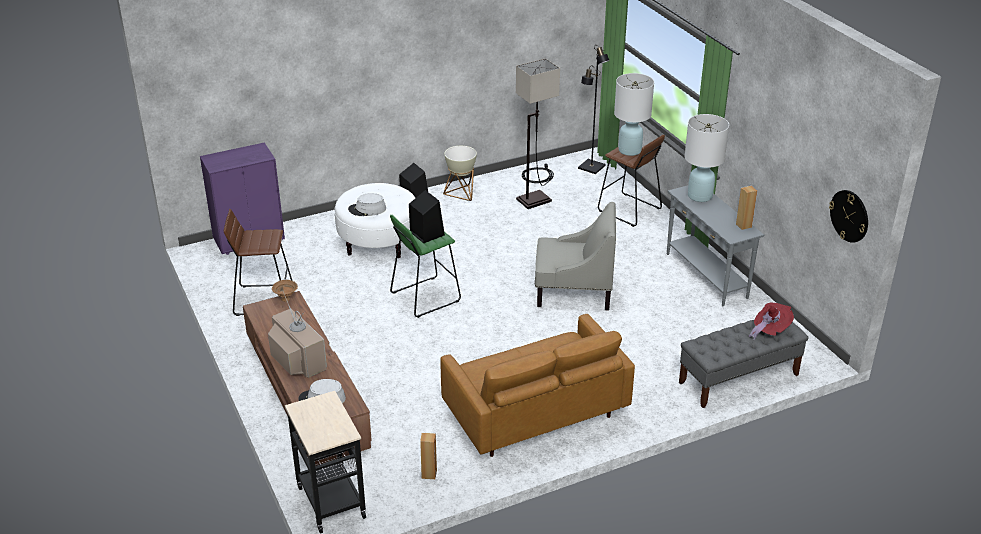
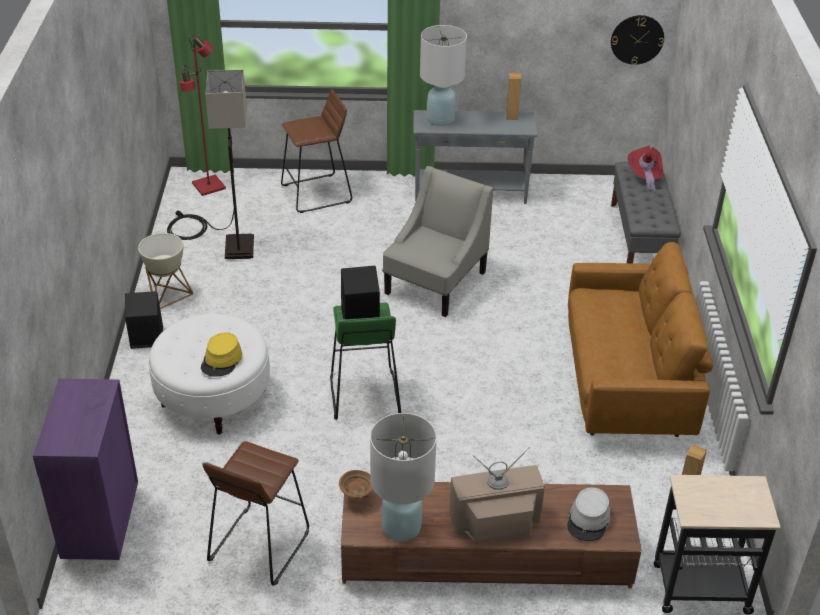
camera: 65 degrees left, 5 degrees up
(367, 209) = (222, 360): grey hat -> yellow hat
(591, 167) = (208, 186): black floor lamp -> red floor lamp
(630, 150) = (307, 127): white table lamp -> white table lamp (401, 527)

